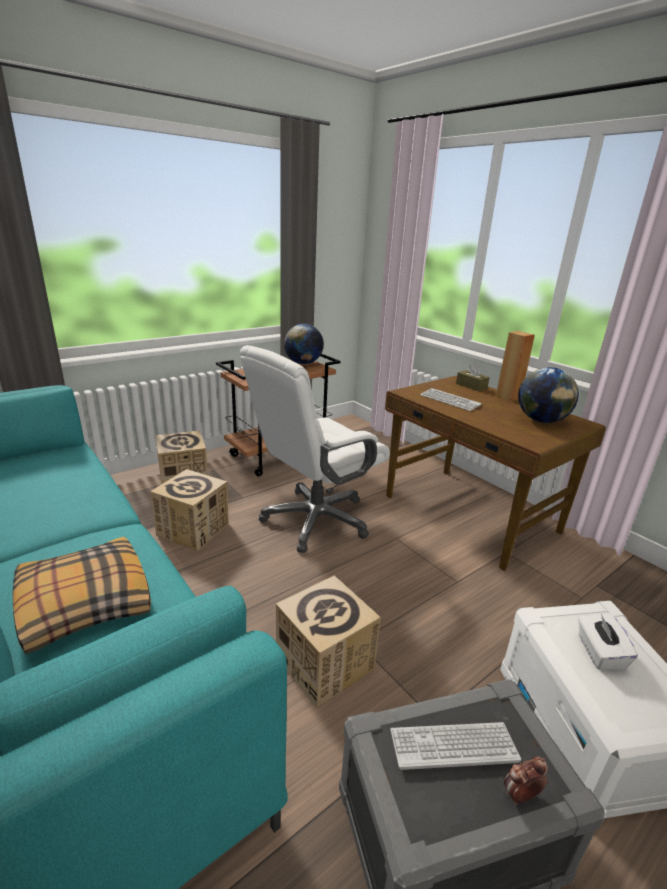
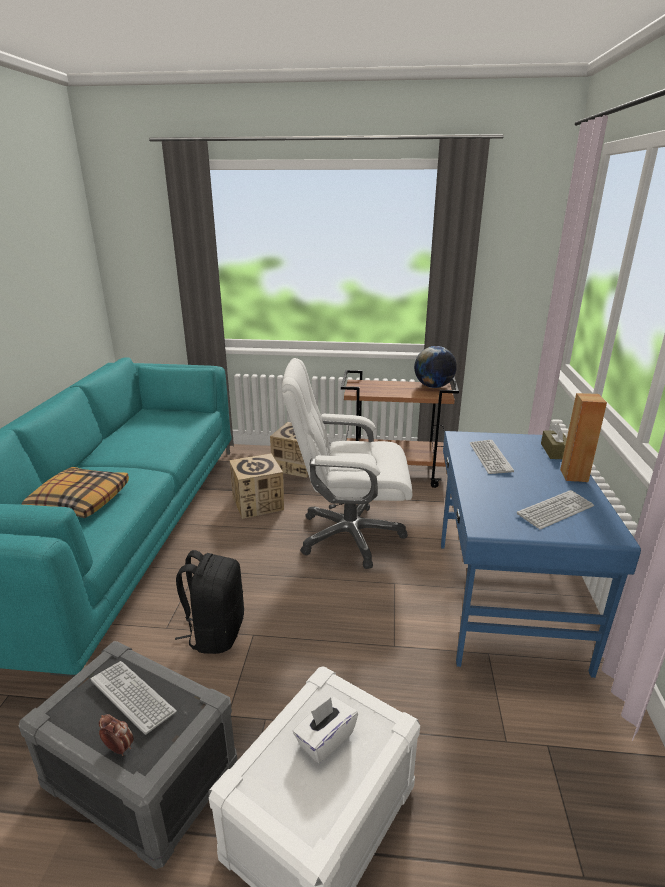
camera: 45 degrees right, 0 degrees up
(324, 663) = (216, 632): cardboard box -> black backpack
(469, 514) = (504, 601): brown desk -> blue desk
(541, 420) = (555, 510): globe -> keyboard

